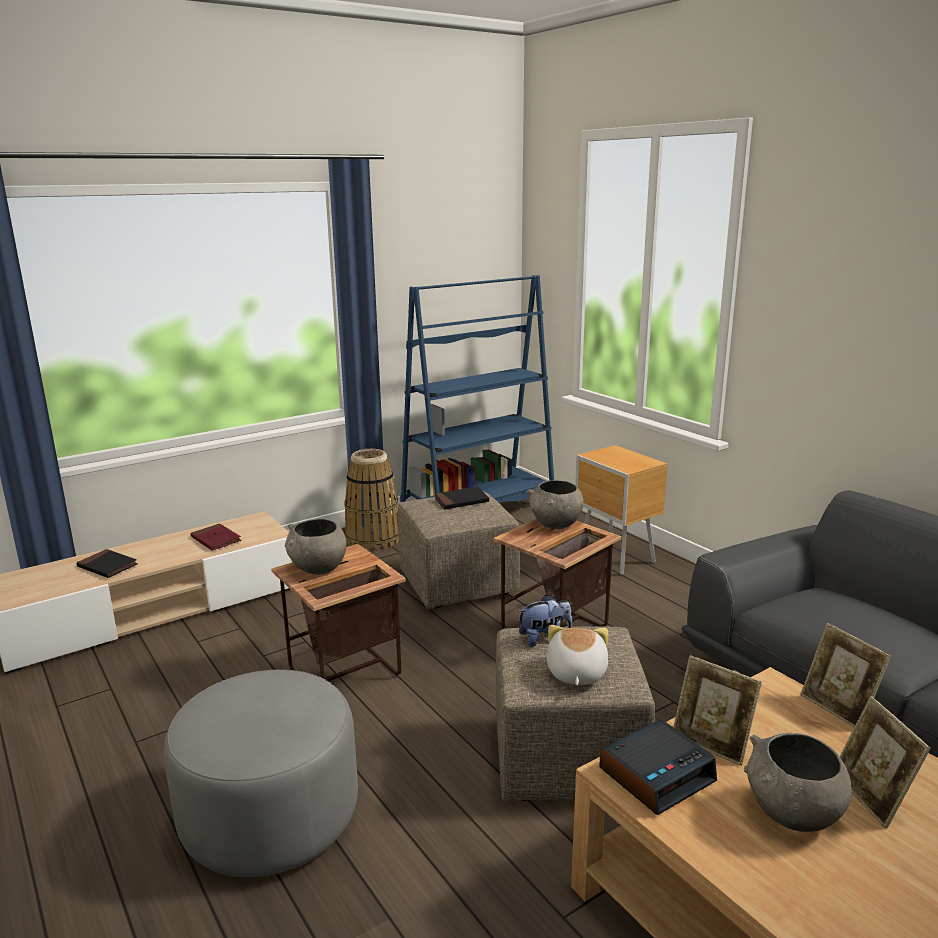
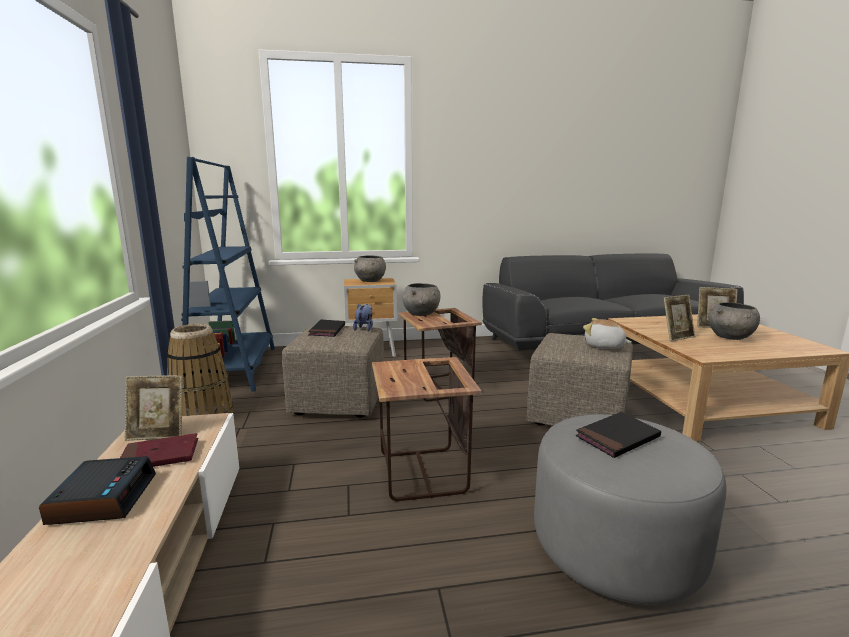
camera: 65 degrees left, 5 degrees down
(107, 566) = (85, 559): black book -> black book (617, 438)
(318, 569) = (407, 380): grey bowl -> grey bowl (370, 281)
(544, 638) = (558, 346): plush toy -> plush toy (364, 328)
(656, 774) = (705, 350): alarm clock -> alarm clock (103, 498)
(838, 709) = (647, 317): picture frame -> picture frame (158, 434)

